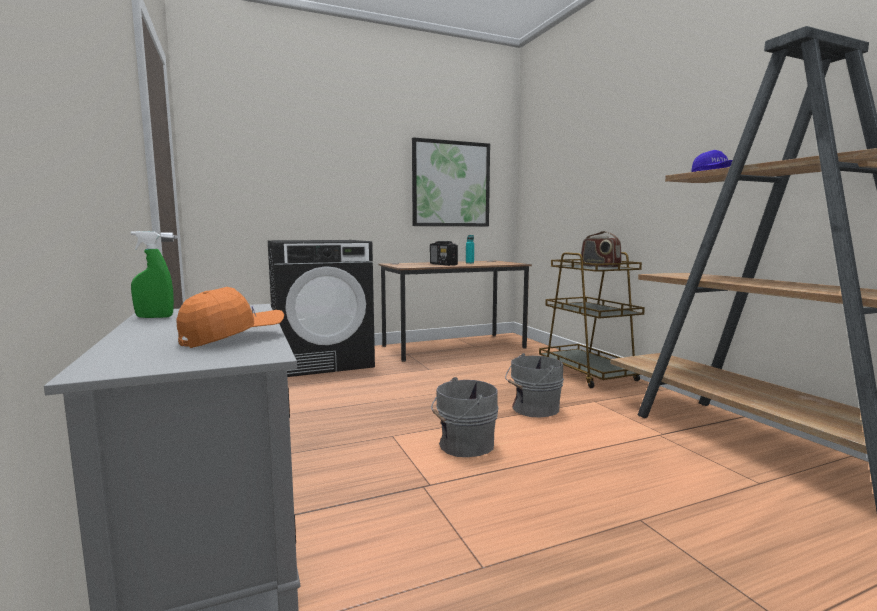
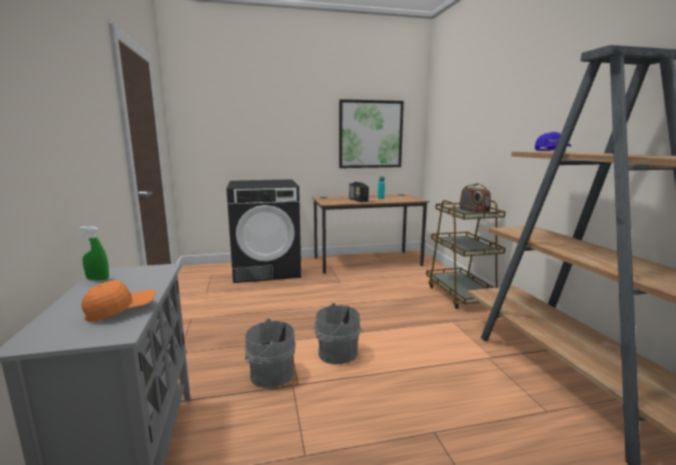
camera: 10 degrees right, 5 degrees up
(533, 409) = (401, 325): grey bucket -> grey bucket (269, 374)

